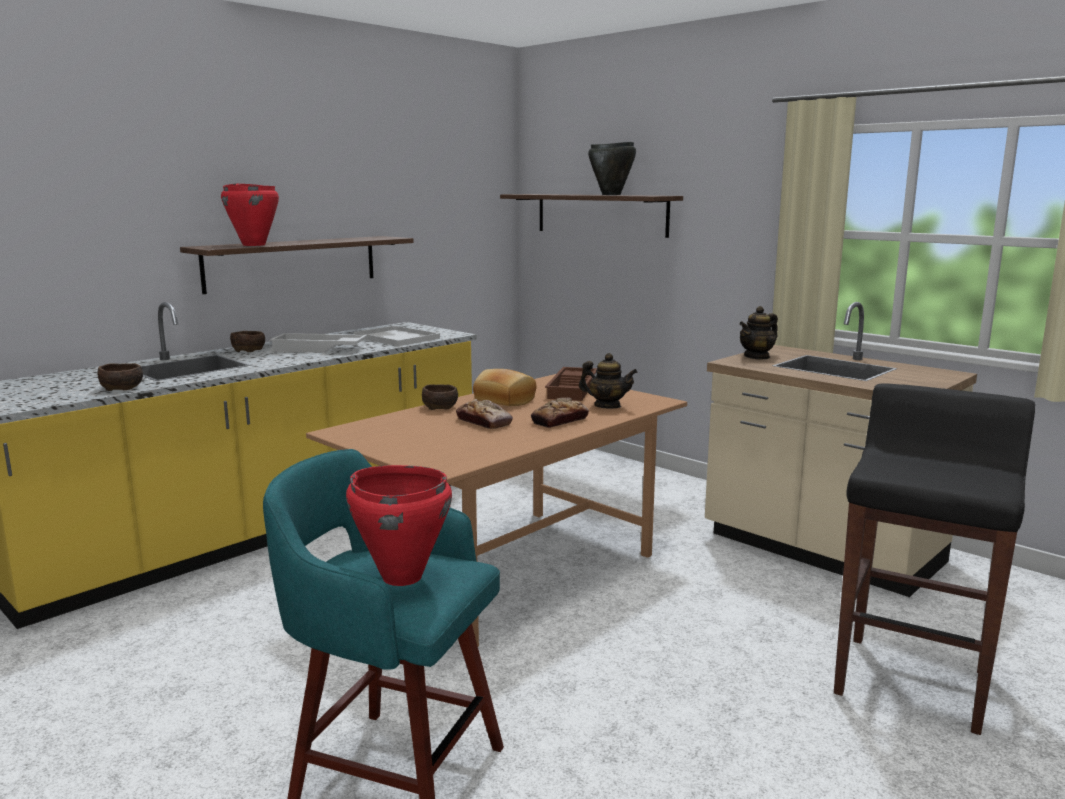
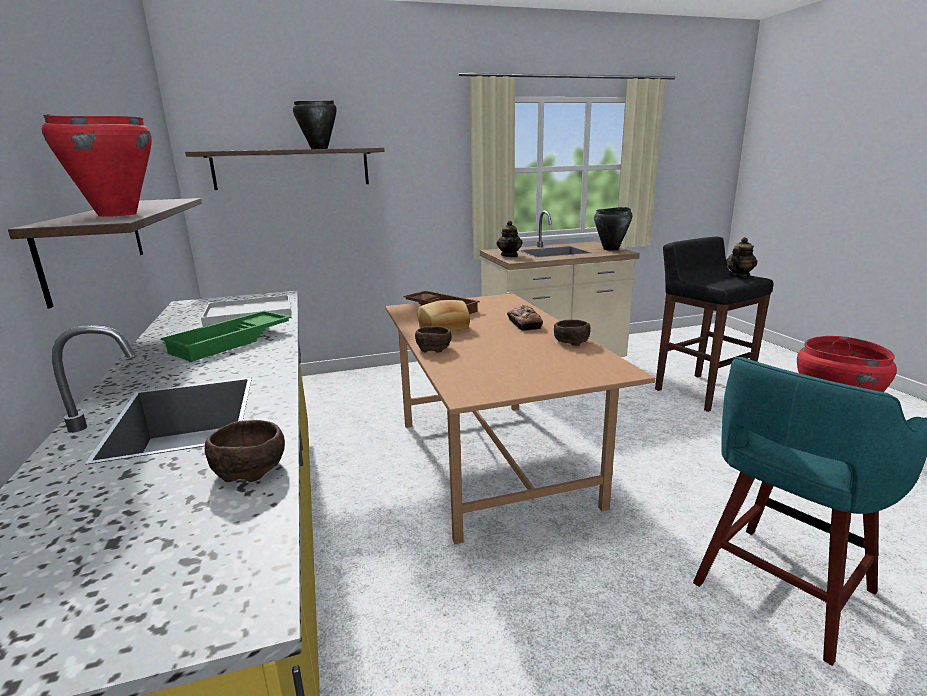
camera: 60 degrees left, 5 degrees up
(248, 350) = (151, 373): brown bowl -> brown bowl (570, 341)
(318, 349) = (232, 342): white tray -> green tray
(484, 422) = (501, 342): bread -> none
(607, 406) = (501, 308): teapot -> teapot (738, 276)
(920, 385) = (611, 249): none -> black cooking pot

